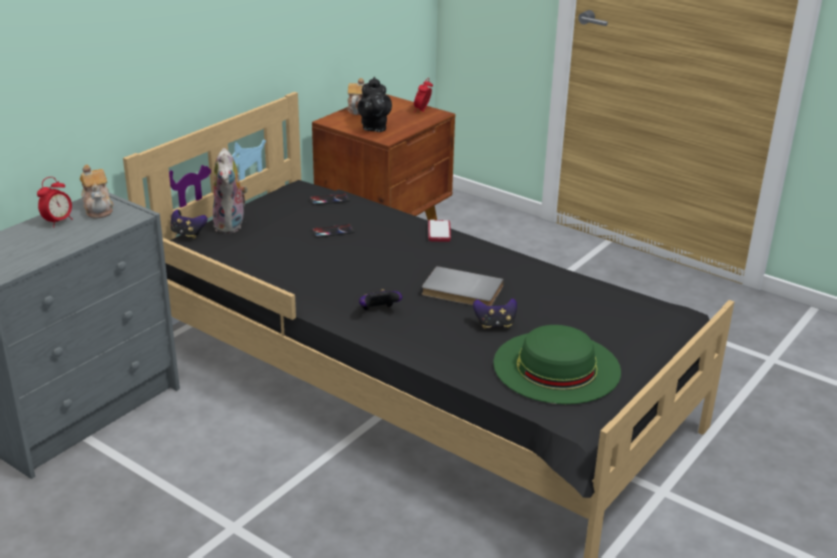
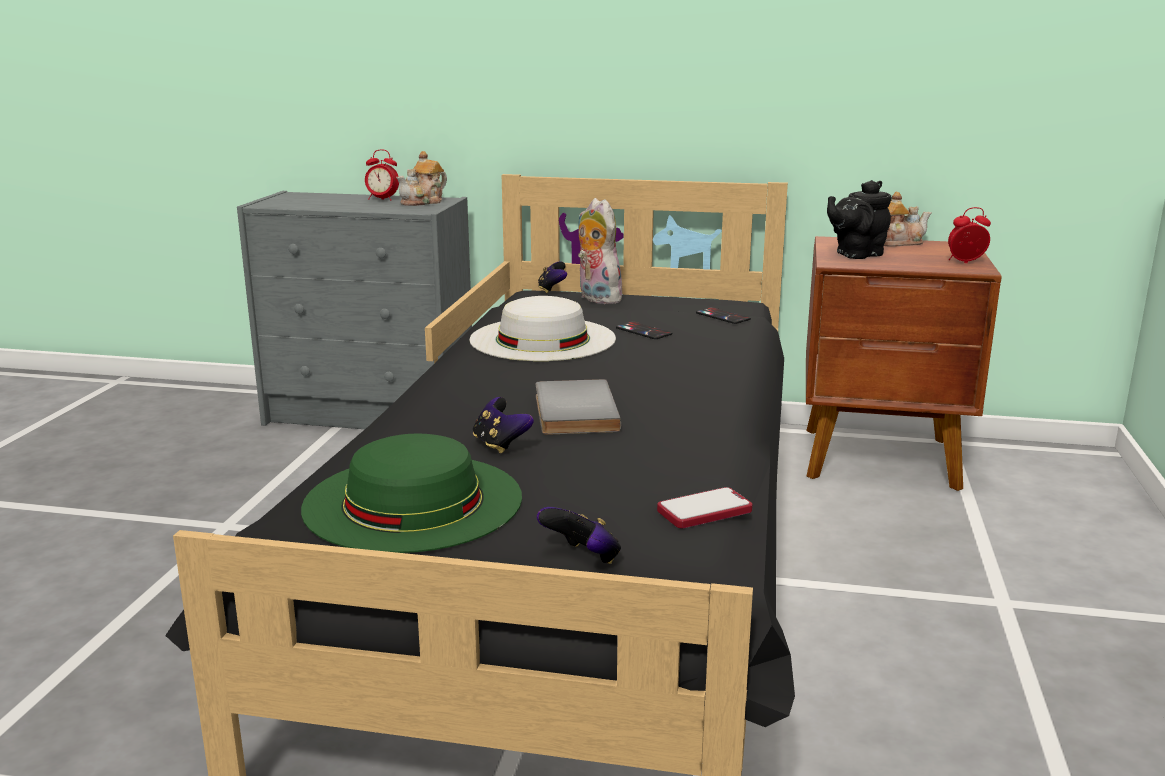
camera: 65 degrees right, 10 degrees down
(231, 225) = (596, 298): plush toy -> plush toy turned 90 degrees clockwise
(312, 266) = (542, 339): none -> white hat
(378, 311) = (469, 383): game controller -> game controller (583, 559)
(439, 232) = (727, 374): phone -> phone (704, 511)

